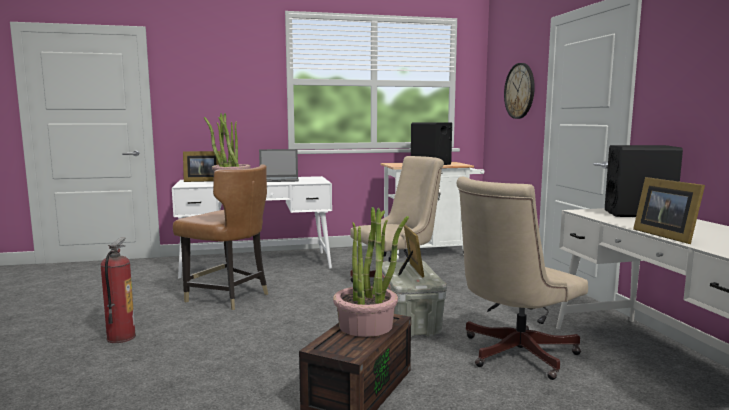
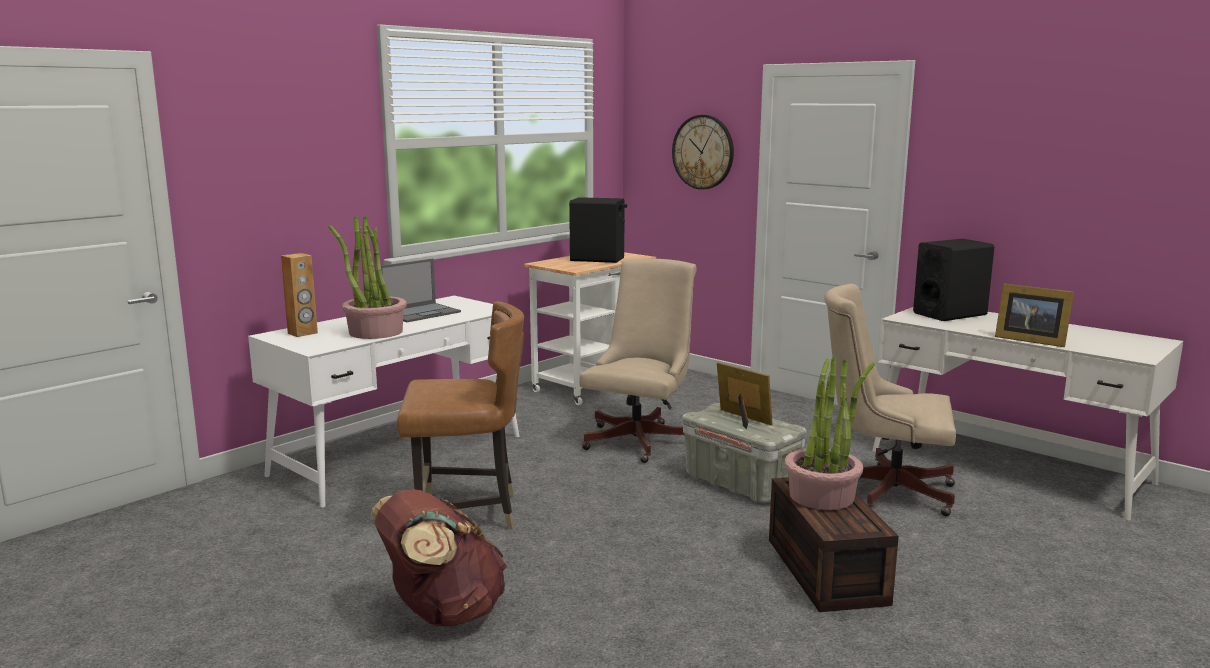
camera: 35 degrees left, 5 degrees up
(121, 337) = (442, 613): fire extinguisher -> brown backpack
(201, 181) = (303, 333): picture frame -> brown speaker
(512, 354) = (883, 490): beige office chair -> beige office chair turned 90 degrees clockwise

